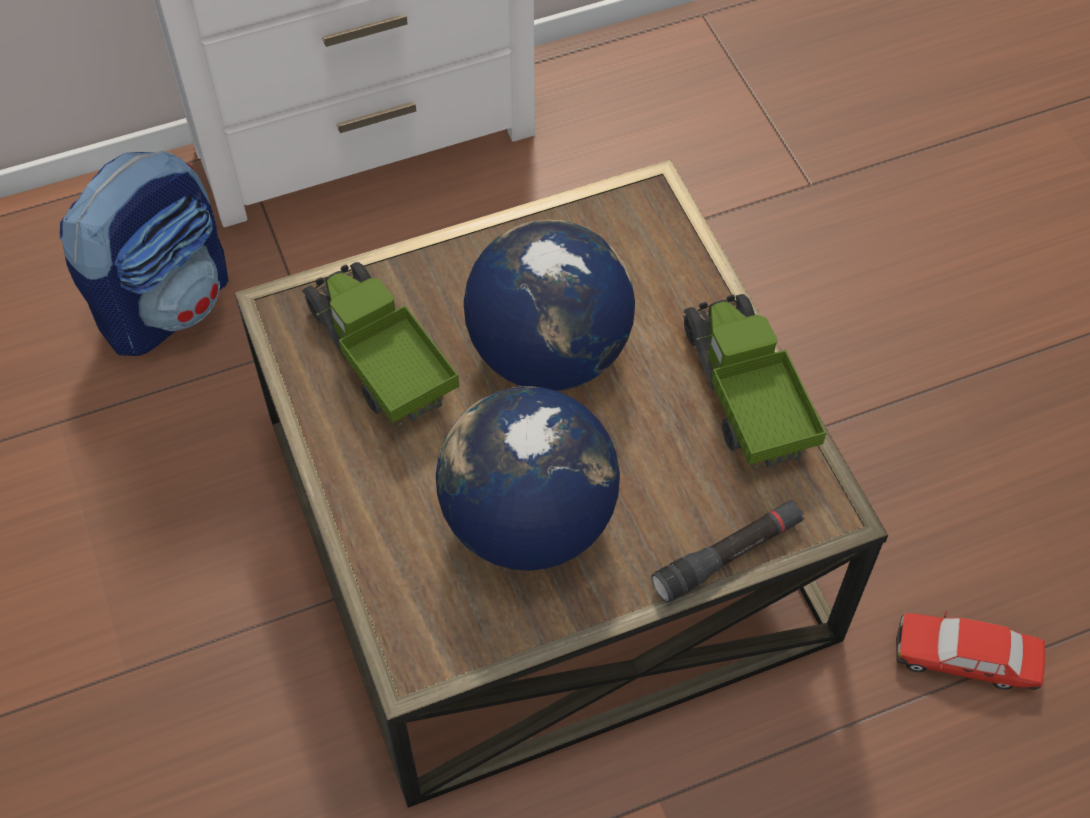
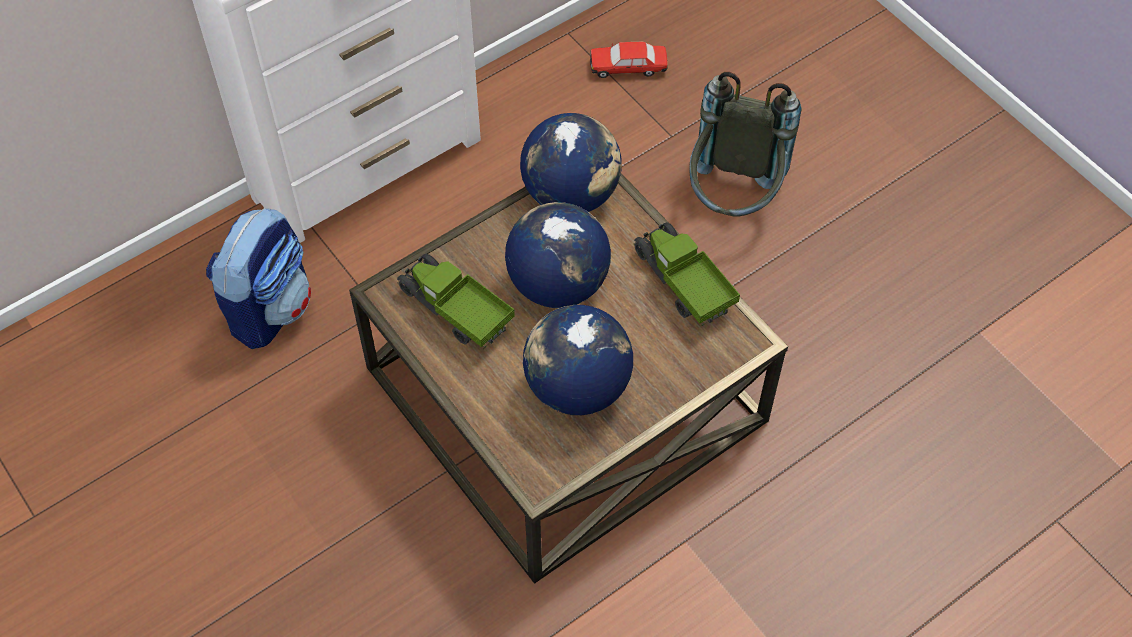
camera: 15 degrees left, 0 degrees up
(612, 223) = (571, 194): none -> globe
(728, 556) = (700, 379): black flashlight -> none
(876, 295) = (732, 201): none -> grey backpack
(965, 659) = (843, 414): toy car -> toy car (628, 67)

